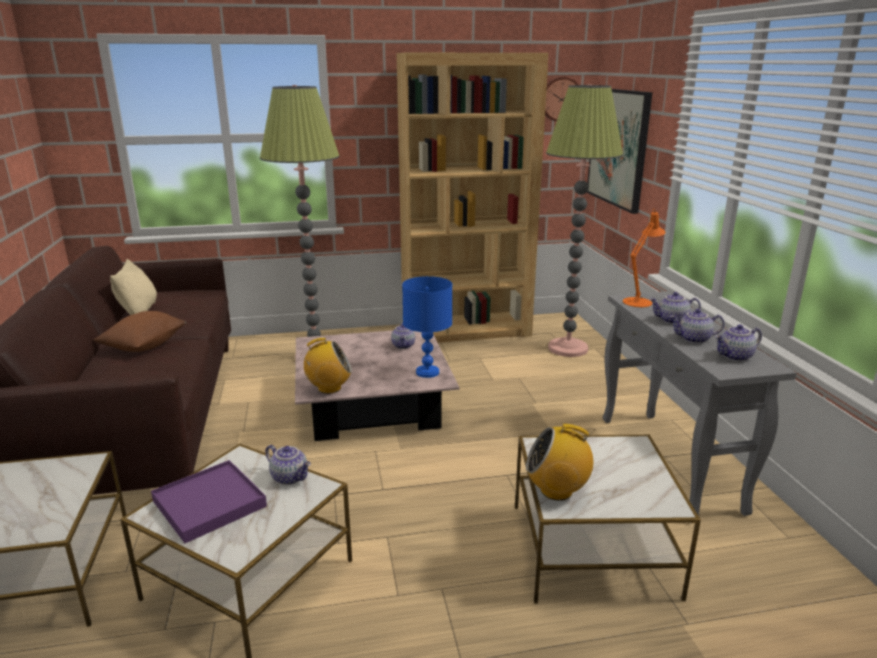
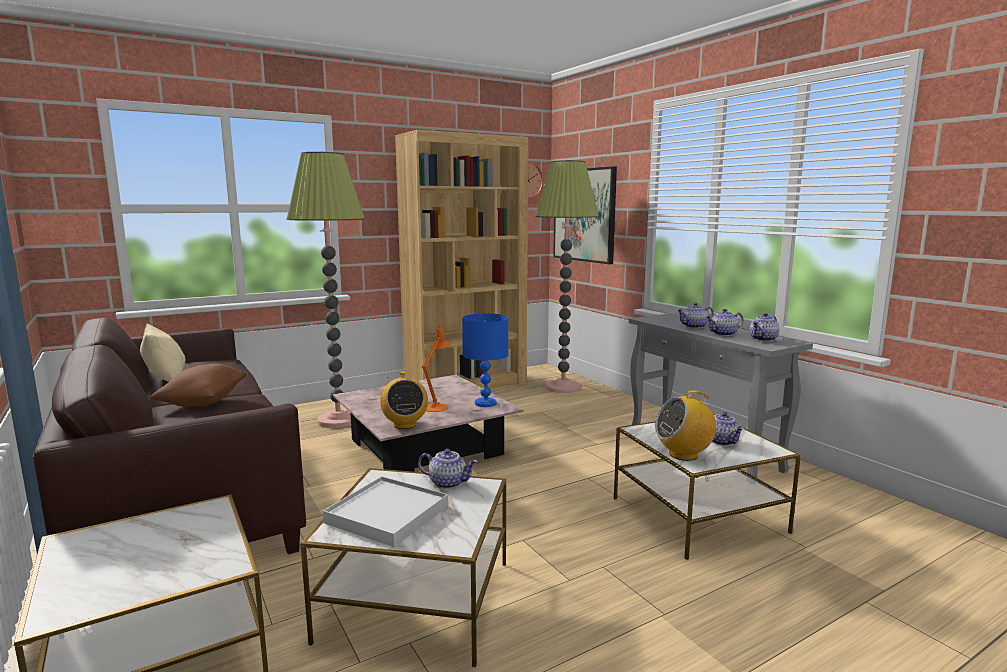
camera: 20 degrees left, 10 degrees down
(209, 503) = (387, 514): purple tray -> white tray
(329, 388) = (404, 425): radio -> radio turned 105 degrees clockwise
(404, 346) = (445, 388): teapot -> teapot (723, 442)
(639, 301) = (656, 319): orange table lamp -> orange table lamp (437, 406)

